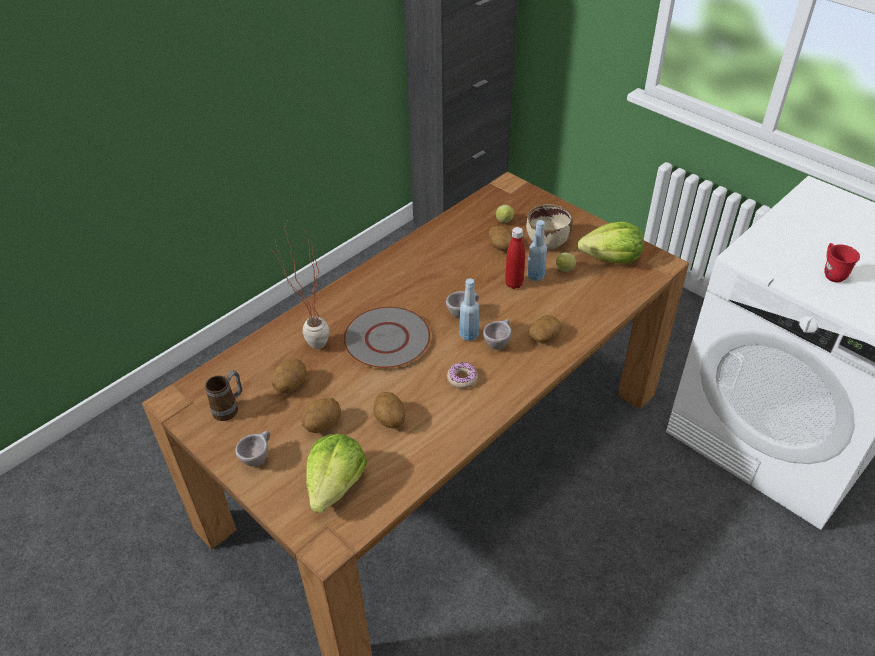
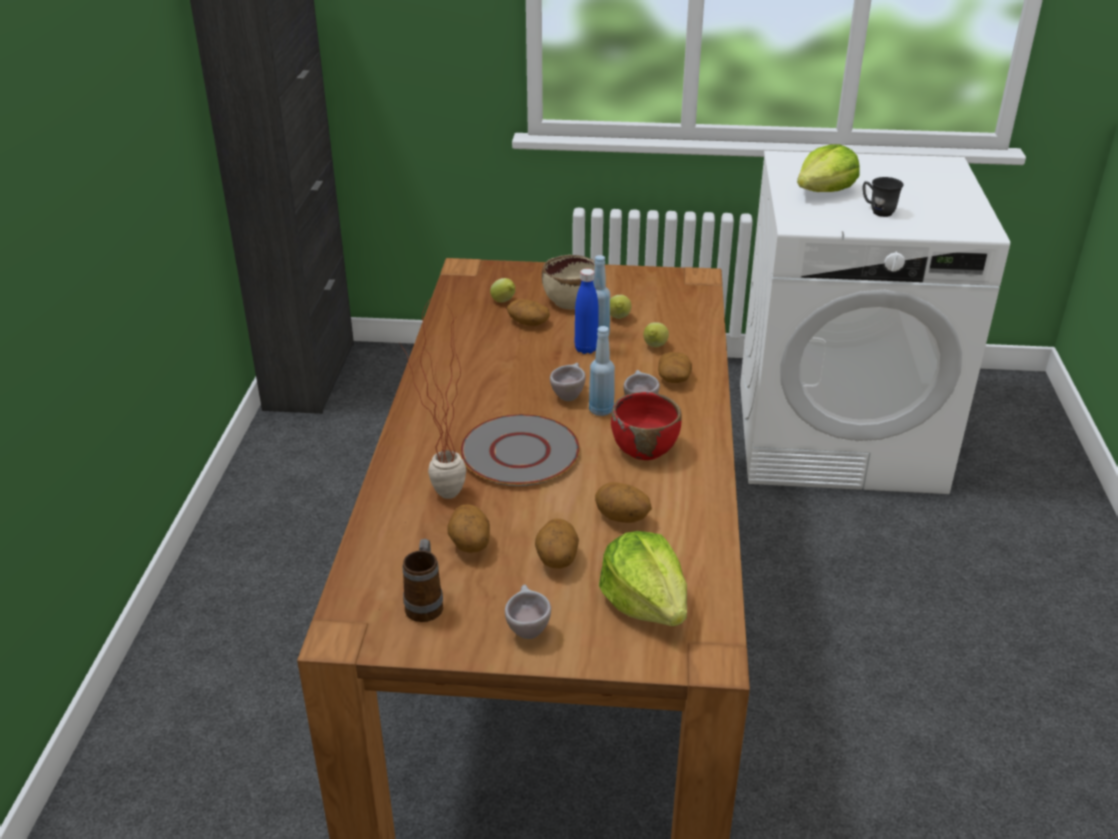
camera: 40 degrees left, 10 degrees down
(462, 378) = (644, 448): donut -> red bowl
(514, 284) = (586, 349): red bottle -> blue bottle
(561, 305) = (654, 347): none -> lemon
(611, 258) = (649, 291): lettuce -> lettuce (825, 191)
(831, 273) = (877, 211): red mug -> grey mug

